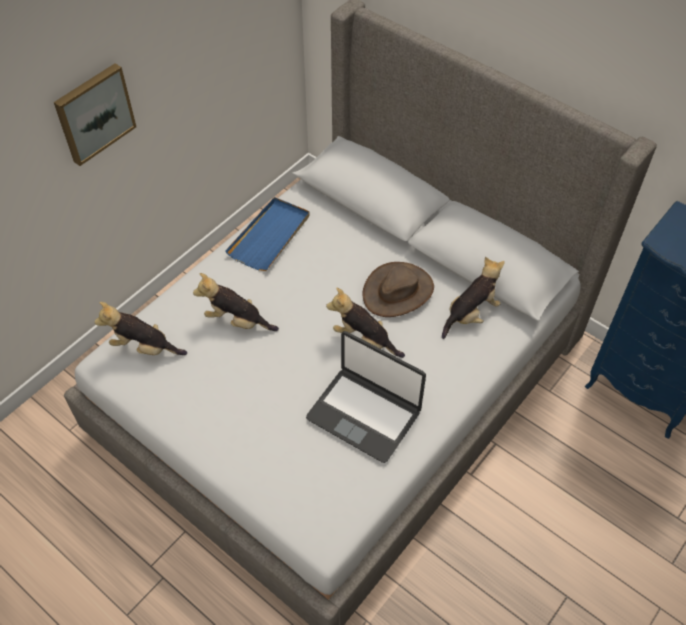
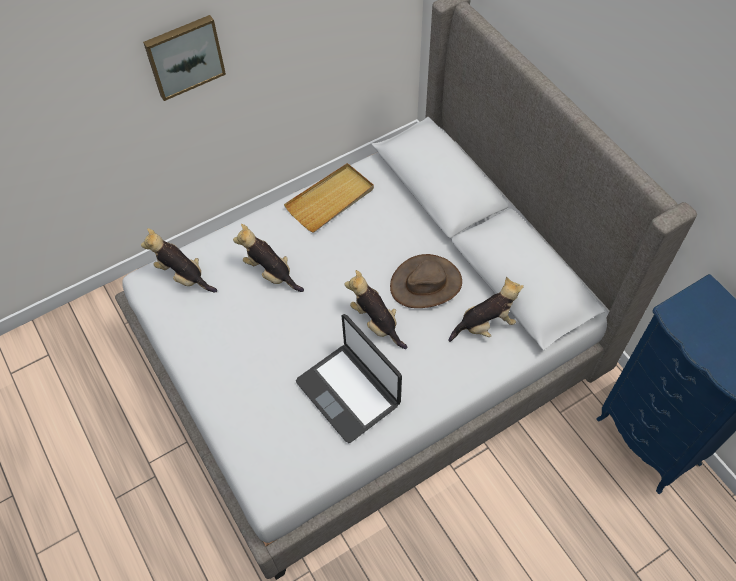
camera: 20 degrees right, 5 degrees up
(270, 236) = (330, 199): blue tray -> beige tray

